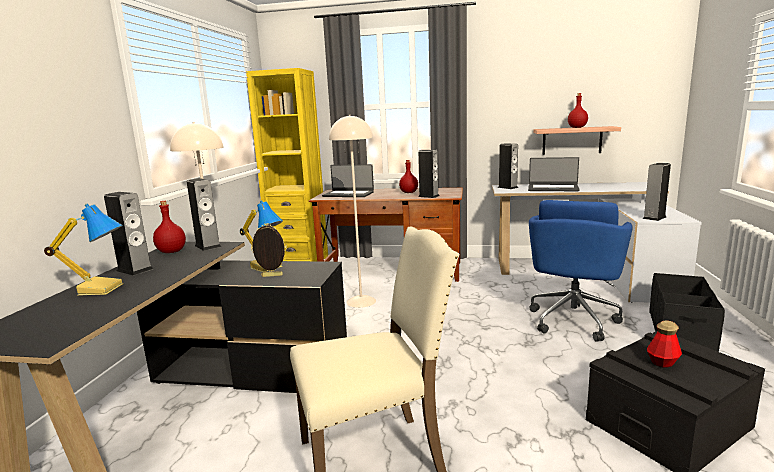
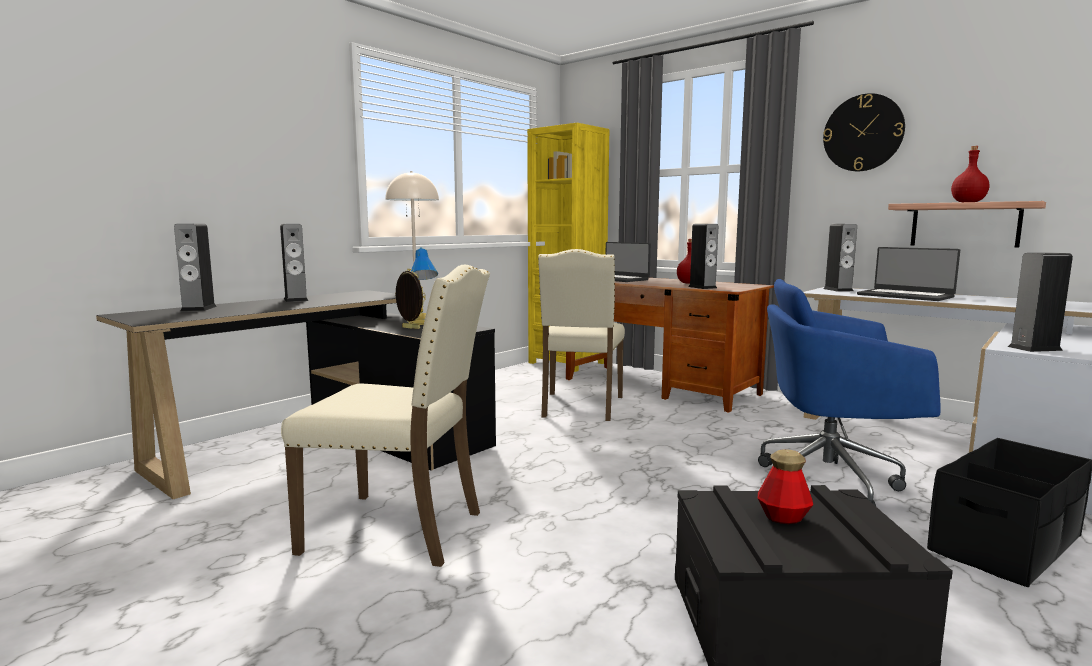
camera: 30 degrees right, 5 degrees down
(101, 288) = (248, 305): table lamp -> none
(172, 251) = (349, 294): red bottle -> none
(207, 246) = (382, 295): speaker -> speaker (199, 309)
(361, 301) = (580, 407): beige floor lamp -> beige chair
(509, 81) = (863, 133): none -> wall clock
(573, 319) = (834, 484): blue office chair -> blue office chair turned 45 degrees clockwise

